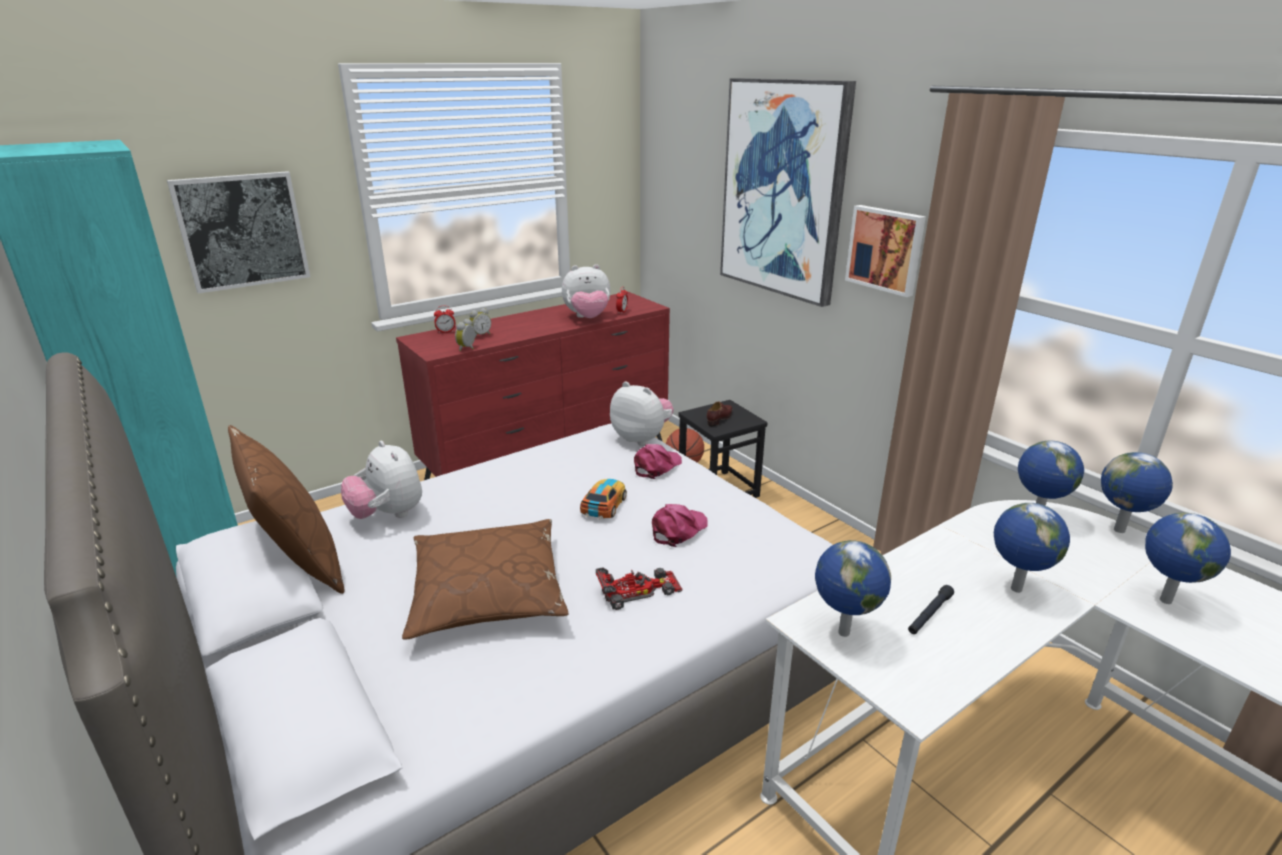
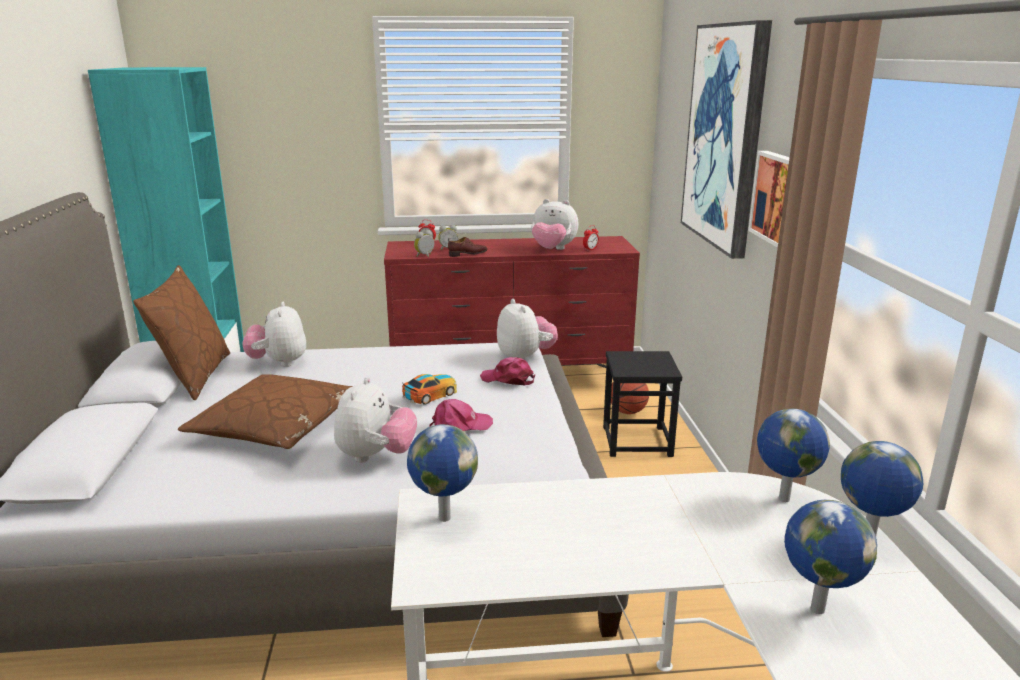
camera: 30 degrees right, 5 degrees down
(242, 231) = (286, 141): picture -> none
(638, 590) = (376, 456): toy car -> plush toy
(657, 466) = (508, 379): pink cap -> pink cap turned 135 degrees counterclockwise
(720, 418) = (638, 363): brown shoe -> brown shoe (468, 254)
(929, 614) = (539, 532): black flashlight -> none
(1015, 589) = (656, 543): globe -> none

